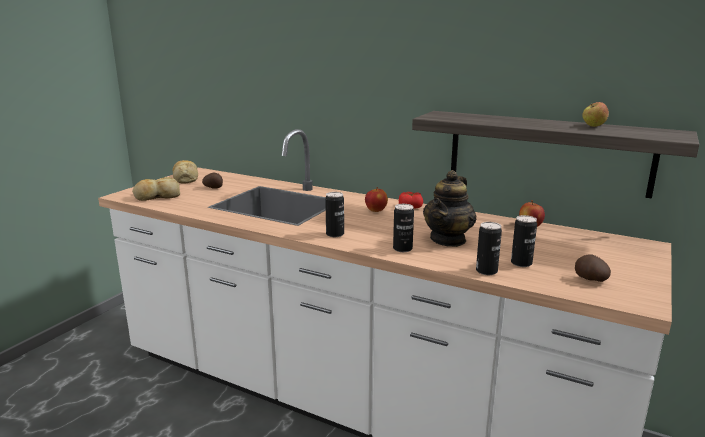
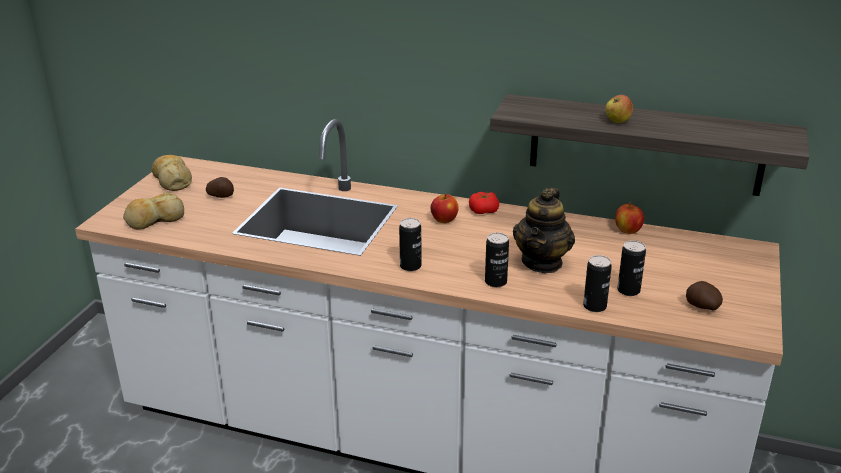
camera: 10 degrees left, 10 degrees up
(593, 126) = (698, 123): apple -> apple (617, 121)

